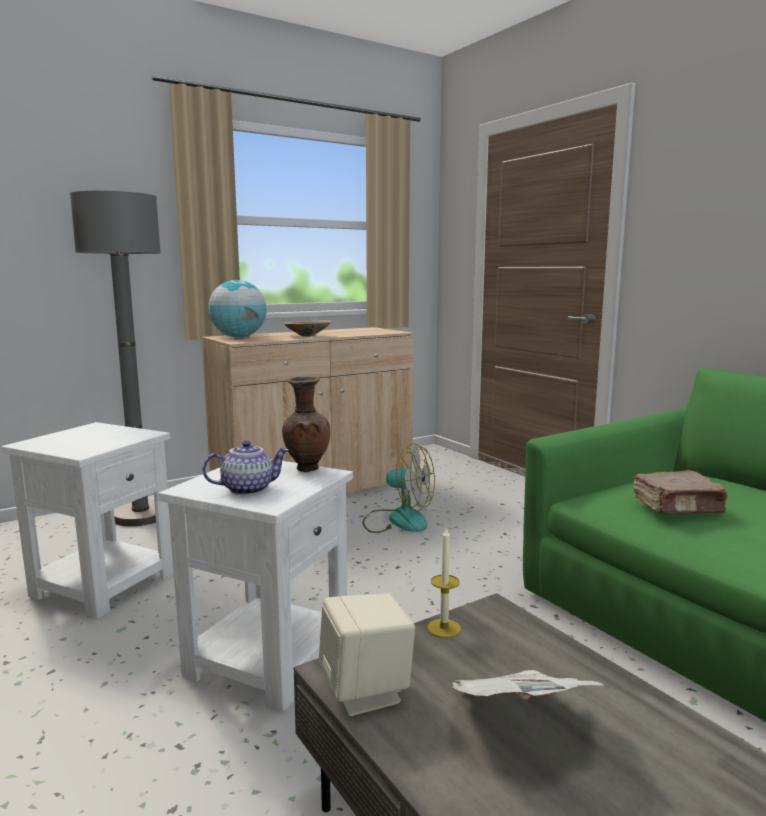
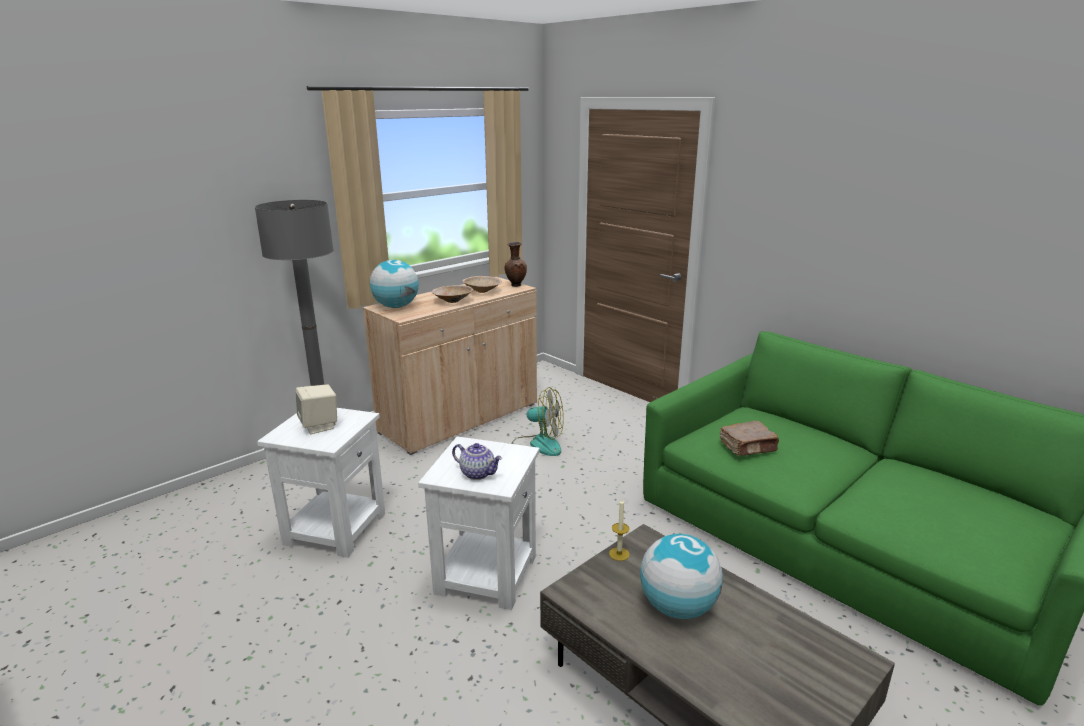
camera: 10 degrees left, 10 degrees up
(248, 489) = (478, 473): teapot -> teapot turned 60 degrees clockwise
(306, 469) = (506, 448): brown vase -> brown vase (515, 285)
(348, 332) = (483, 291): none -> beige bowl
(366, 691) = (589, 601): beige speaker -> beige speaker (320, 426)
(522, 719) = (677, 607): newspaper -> globe

